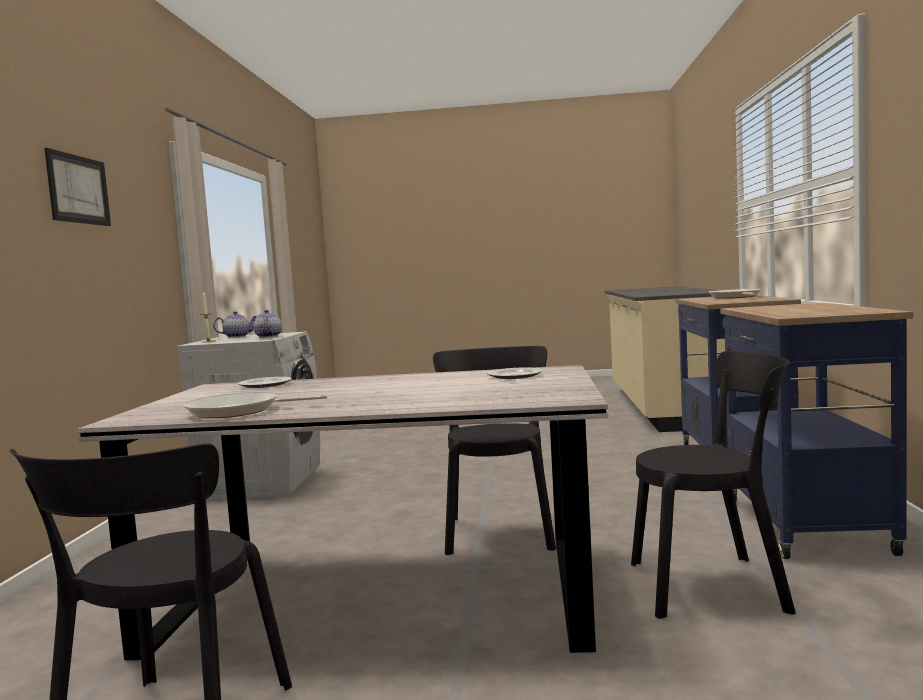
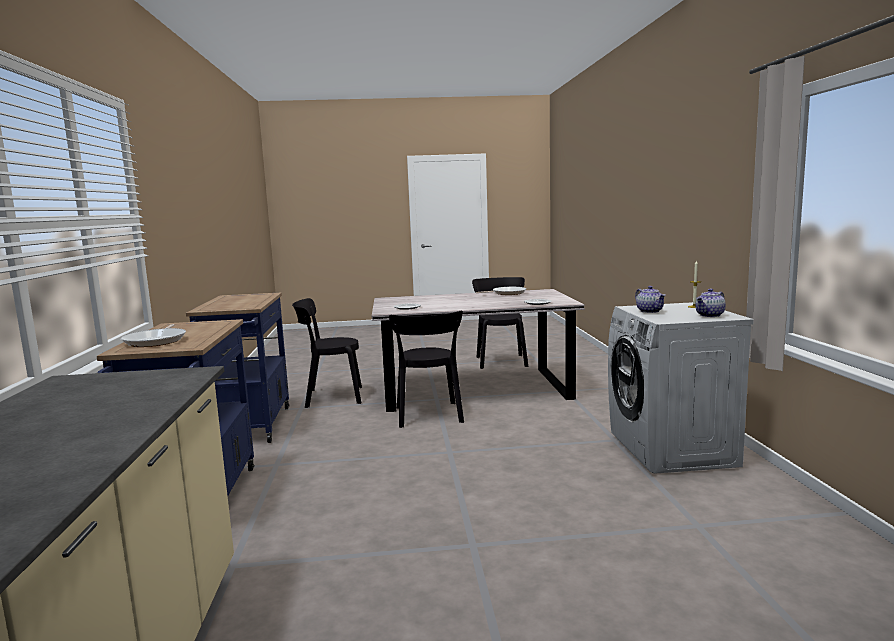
camera: 170 degrees right, 5 degrees up
(78, 189) = (696, 176): picture -> none

